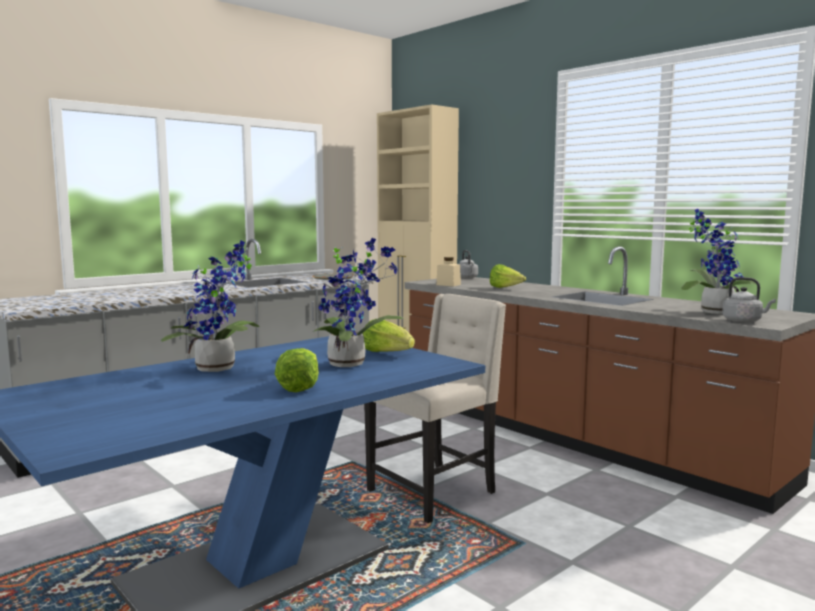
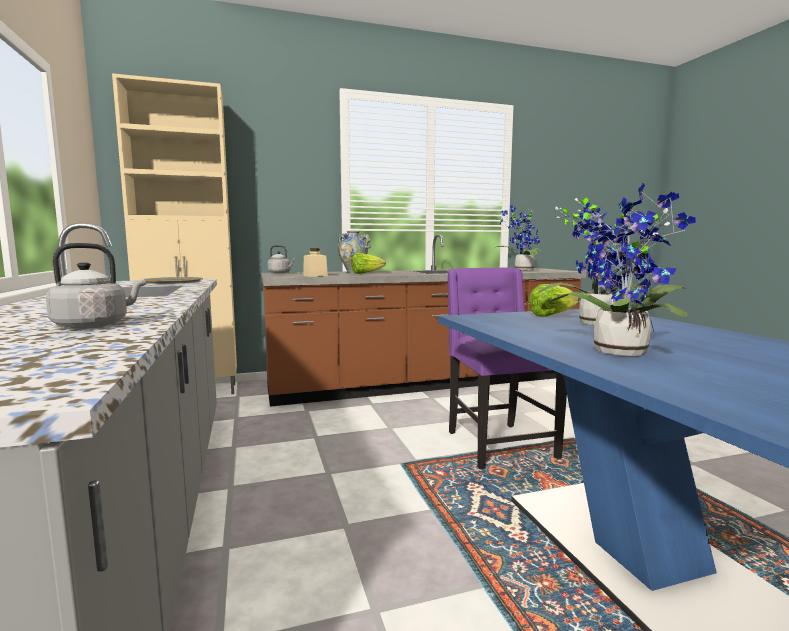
camera: 65 degrees left, 0 degrees up
(300, 387) = (702, 336): lettuce -> none
(434, 492) = (497, 444): beige chair -> purple chair
(521, 285) = (353, 272): none -> vase
(744, 321) = (556, 271): grey kettle -> grey kettle (95, 325)

